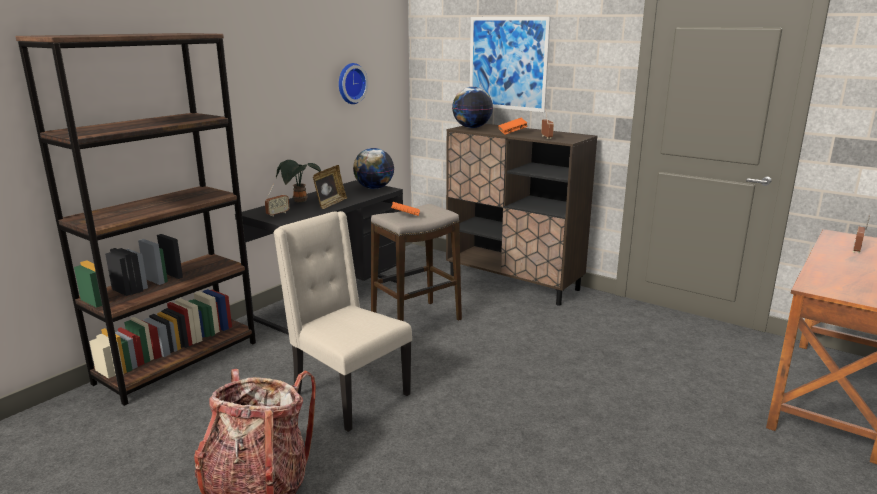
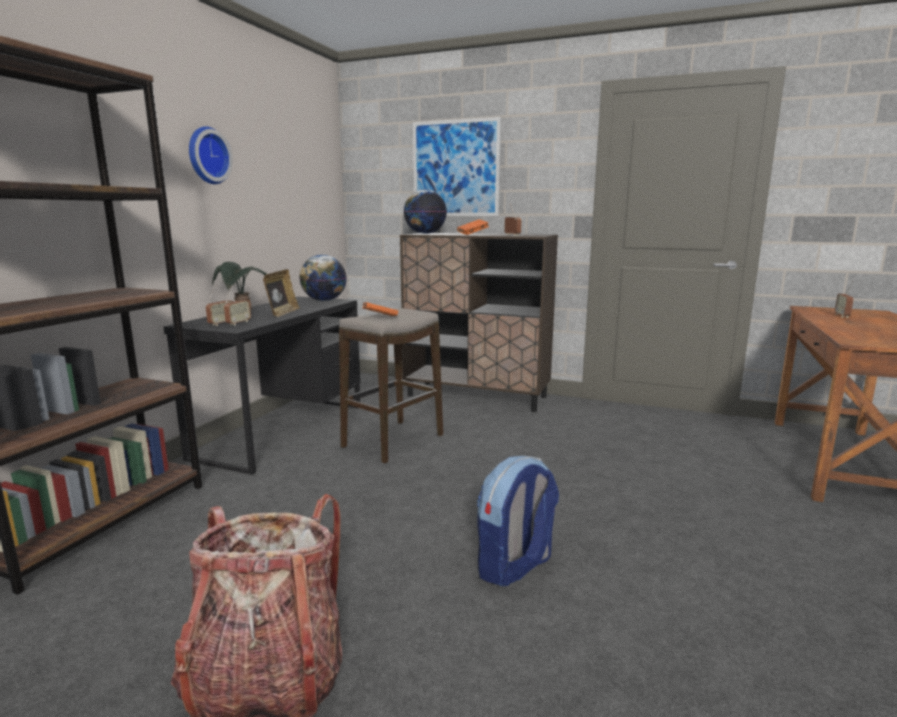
camera: 15 degrees left, 5 degrees down
(290, 214) = (238, 323): none -> radio
(348, 395) = (349, 532): beige chair -> none
(350, 83) = (287, 187): wall clock -> wall clock (206, 156)
(459, 442) = (515, 567): none -> backpack

